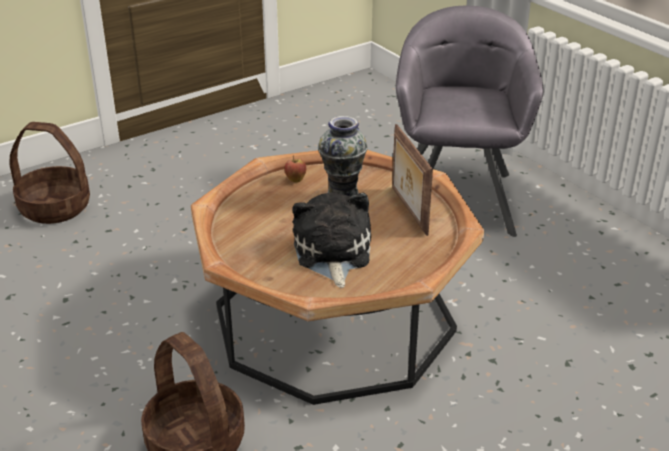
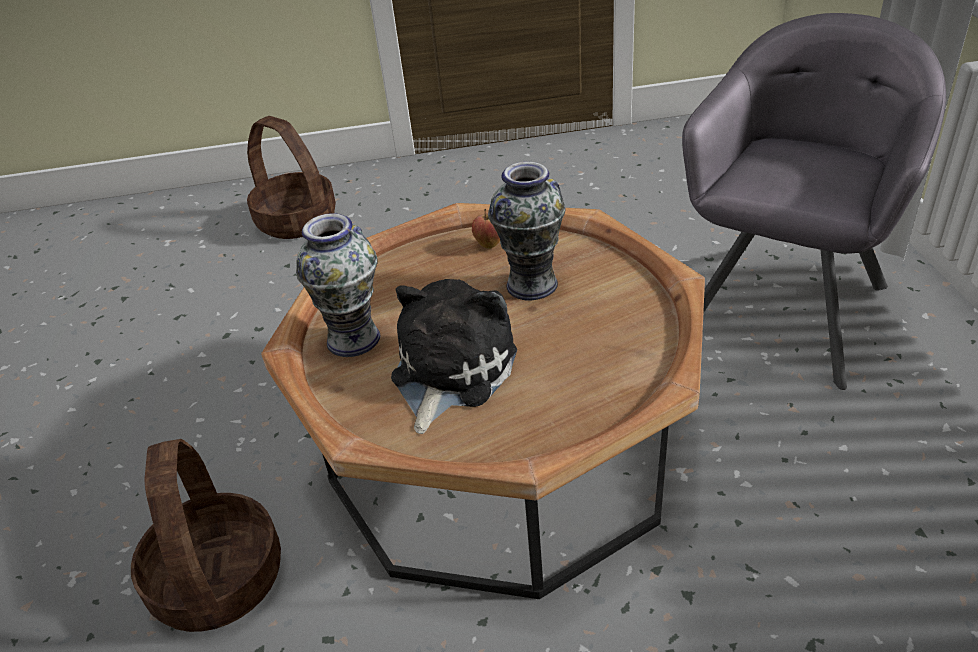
camera: 30 degrees right, 5 degrees up
(253, 250) = (353, 338): none -> vase
(408, 211) = (609, 327): picture frame -> none

